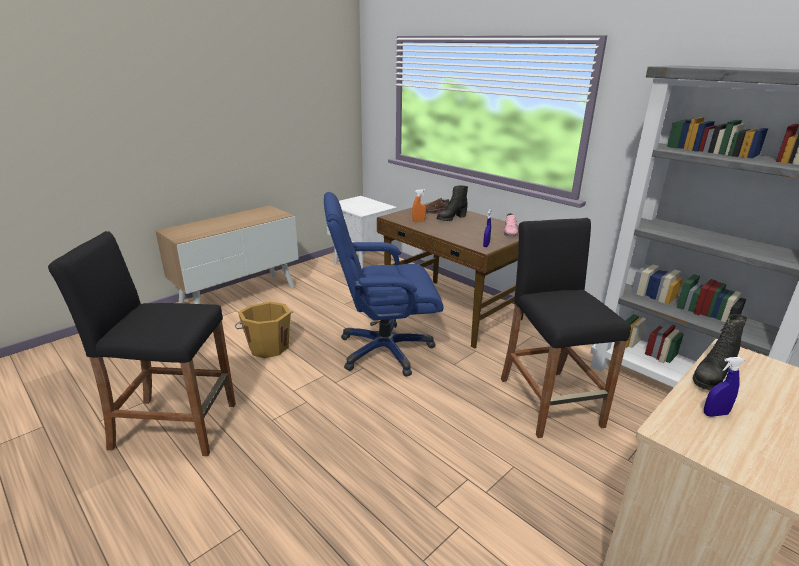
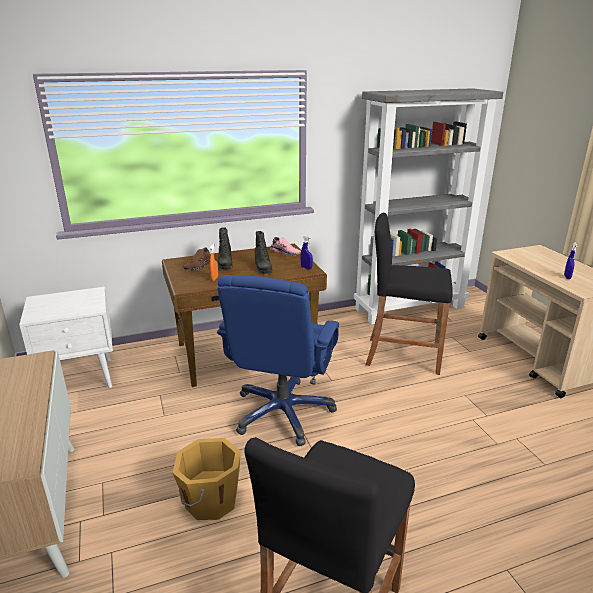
camera: 65 degrees left, 0 degrees up
(711, 376) = (532, 266): black boot -> black boot (262, 268)

